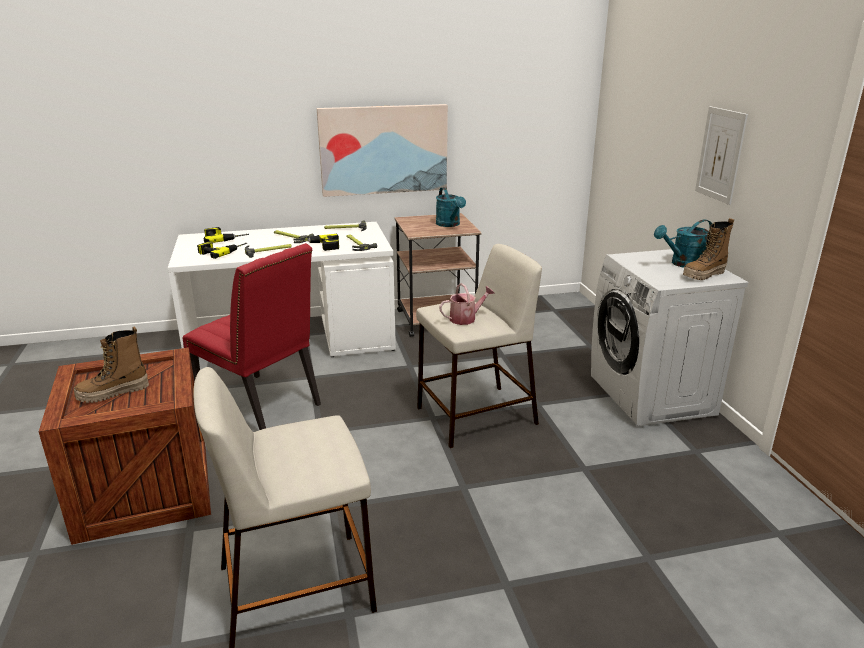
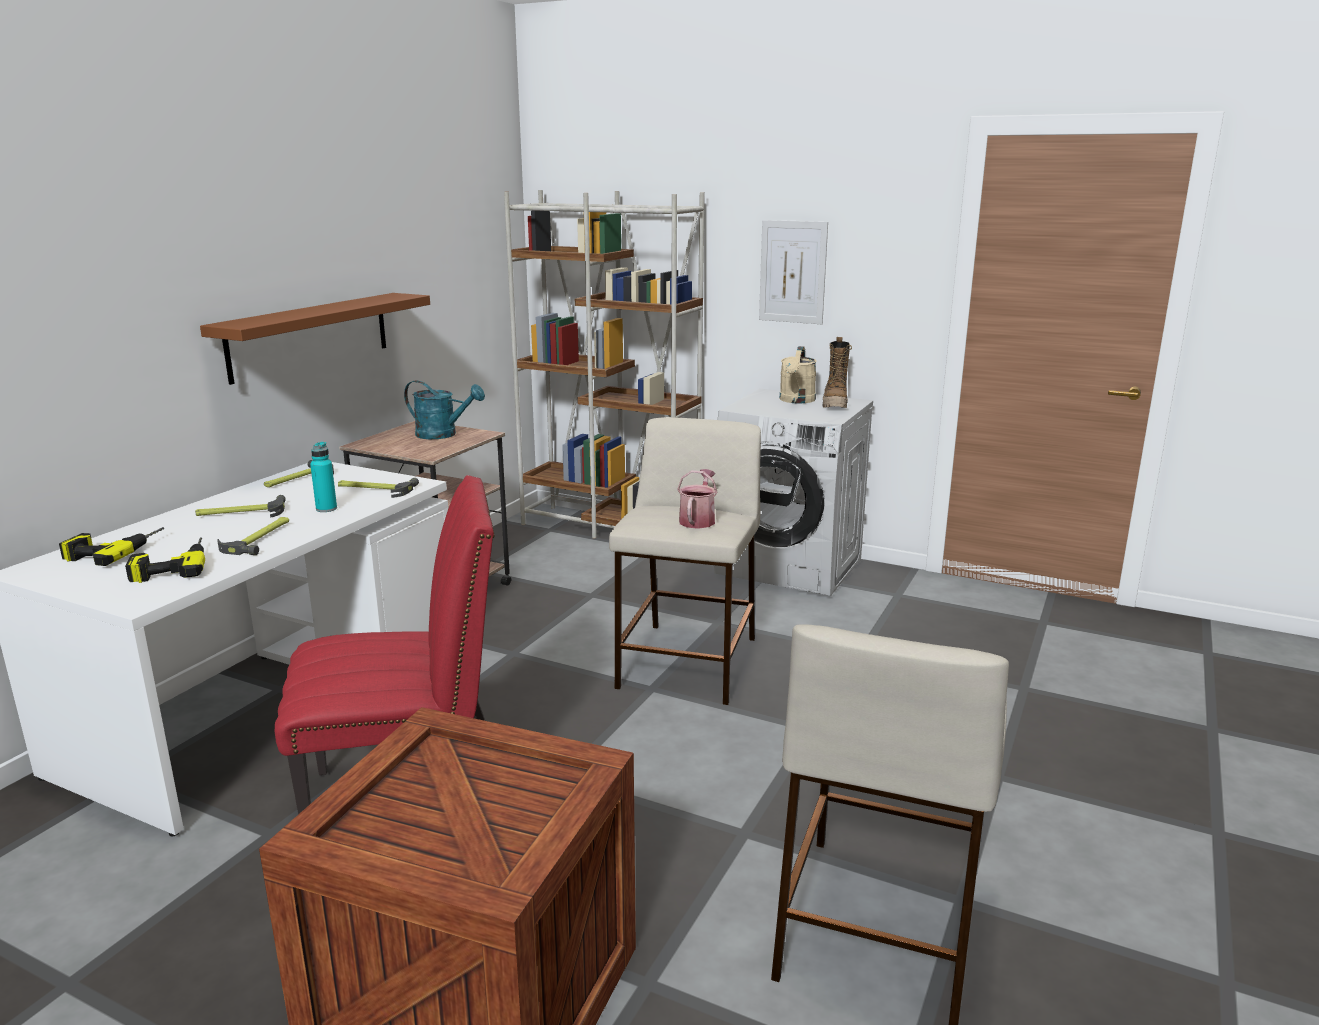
camera: 50 degrees left, 5 degrees down
(113, 393) = (466, 817): boot -> none
(319, 246) = (326, 509): power drill -> turquoise bottle
(383, 149) = (310, 336): picture -> brown shelf
(589, 323) = (610, 528): none -> brown bookcase
(682, 264) = (796, 401): turquoise watering can -> beige watering can

